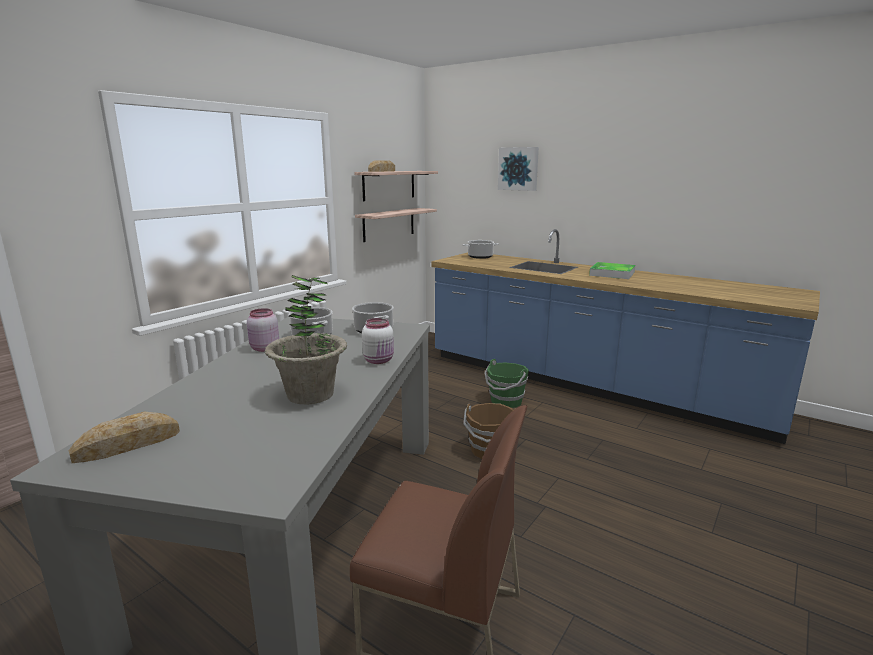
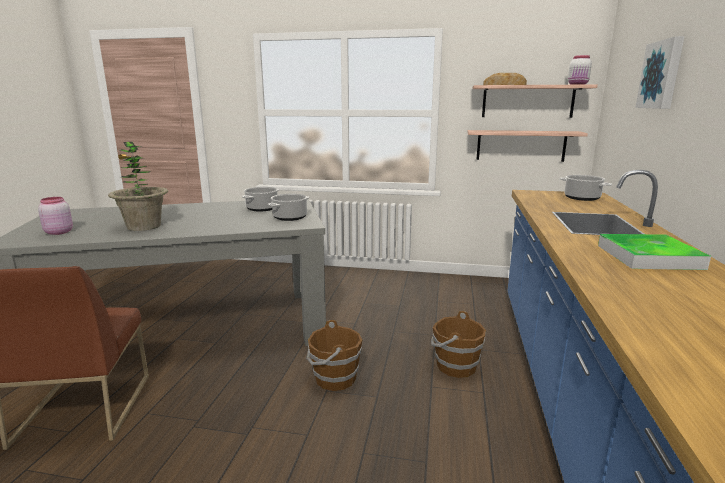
camera: 65 degrees right, 0 degrees up
(127, 444) = (78, 214): bread -> none
(264, 348) = (228, 205): pink jar -> pink jar (58, 232)
(379, 360) = (216, 229): white jar -> white jar (578, 84)
(506, 401) = (455, 366): green bucket -> brown bucket

